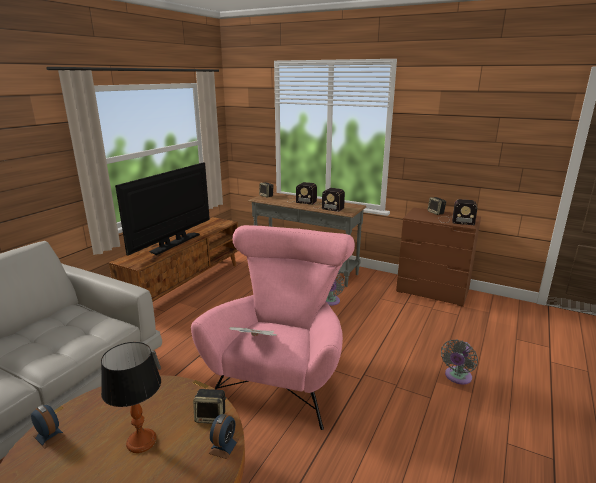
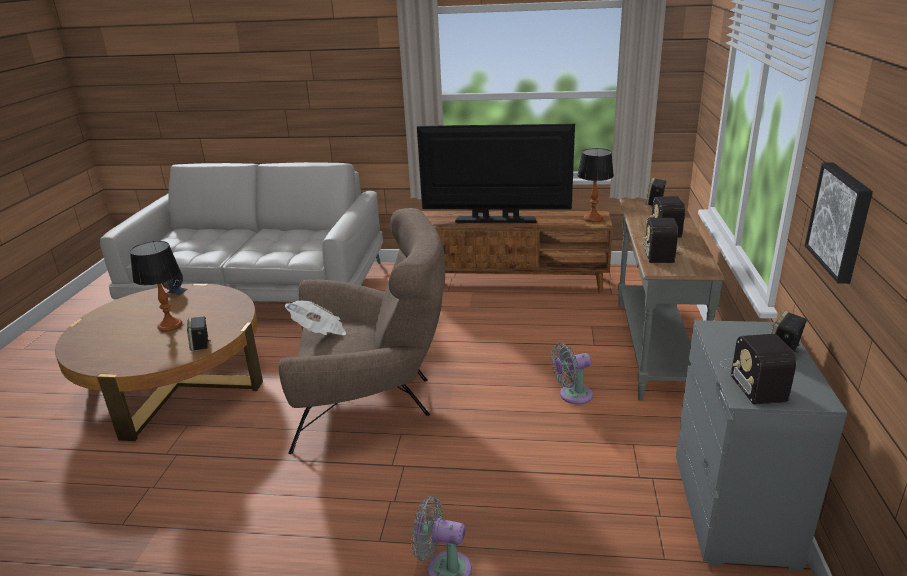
camera: 70 degrees right, 5 degrees up
(218, 222) = (593, 219): none -> table lamp
(224, 446) = (165, 360): alarm clock -> none
(281, 373) = (373, 400): pink armchair -> brown armchair
(433, 291) = (733, 510): brown dresser -> grey dresser
(442, 154) = (841, 221): none -> picture

